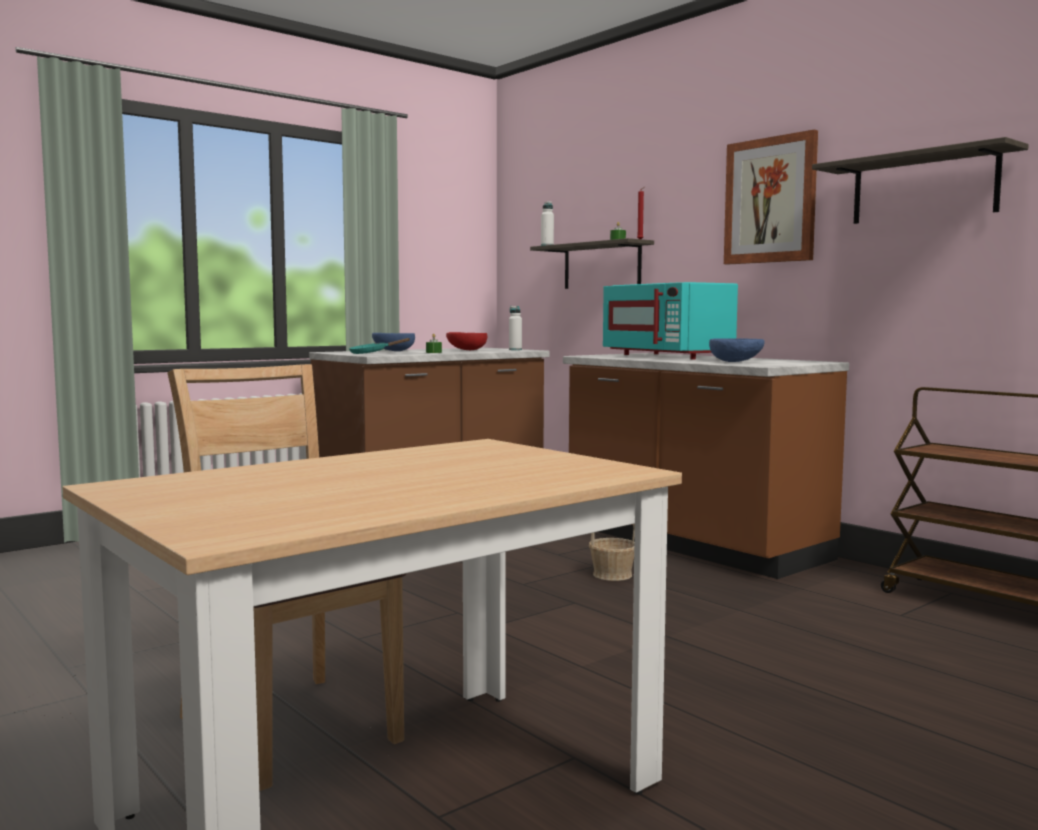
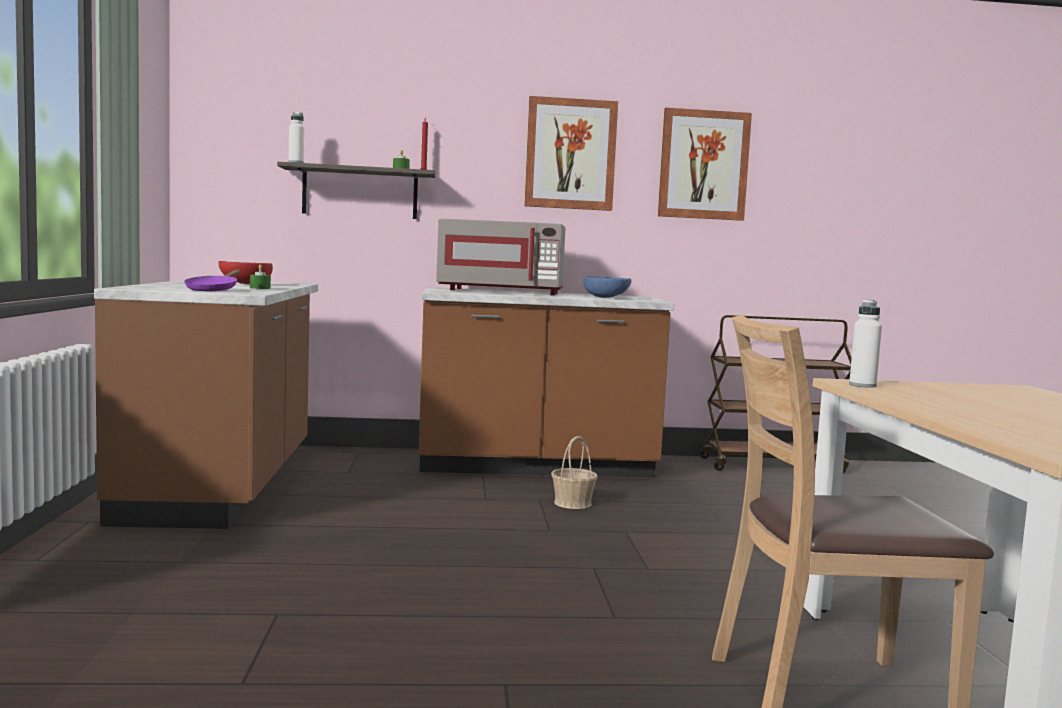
camera: 55 degrees left, 0 degrees up
(372, 353) = (213, 290): turquoise frying pan -> purple frying pan
(393, 351) = (186, 286): blue bowl -> none
(515, 349) = (282, 283): white bottle -> white bottle (862, 385)
(668, 356) = (501, 291): turquoise microwave -> grey microwave
(923, 188) = (703, 165): shelf -> picture

